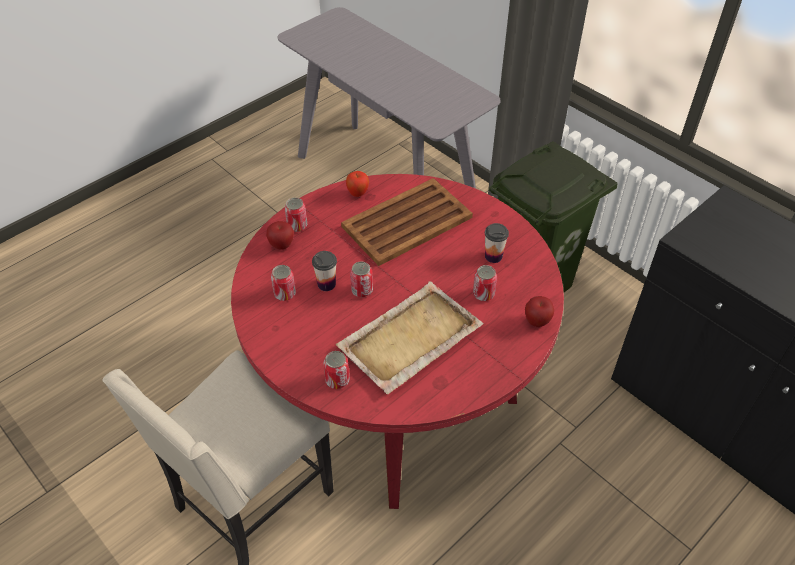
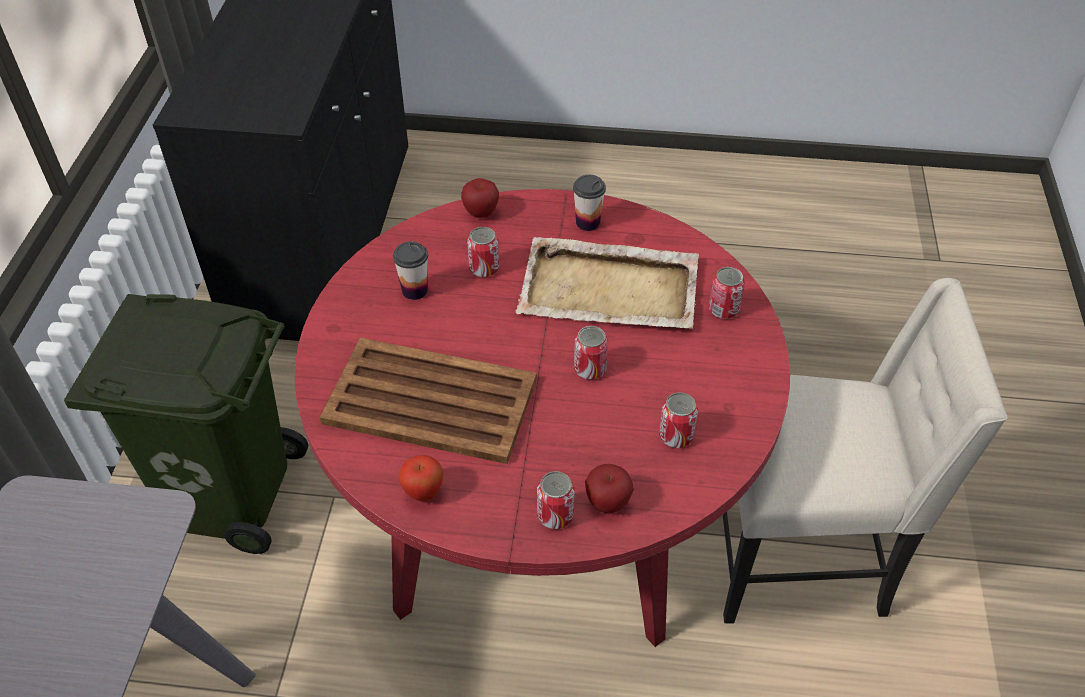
camera: 130 degrees left, 0 degrees up
(326, 284) = (617, 407): cup -> cup (587, 222)

